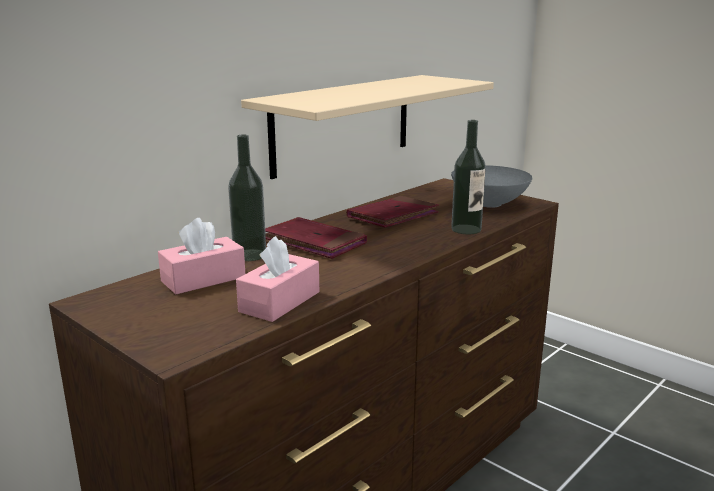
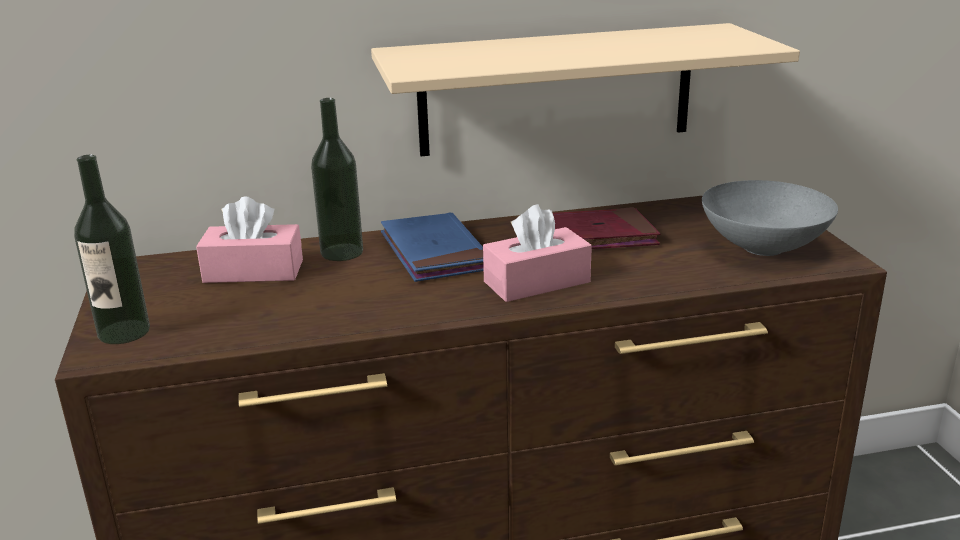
camera: 35 degrees right, 5 degrees up
(280, 302) = (278, 323): pink tissue box -> pink tissue box (537, 282)
(314, 242) = (435, 252): red book -> blue book
(466, 229) = (657, 282): bottle -> bottle (124, 332)

